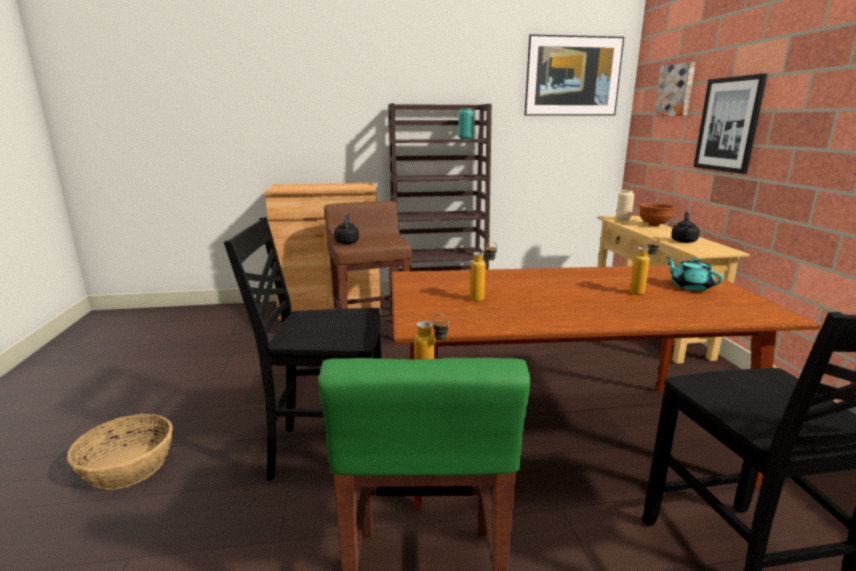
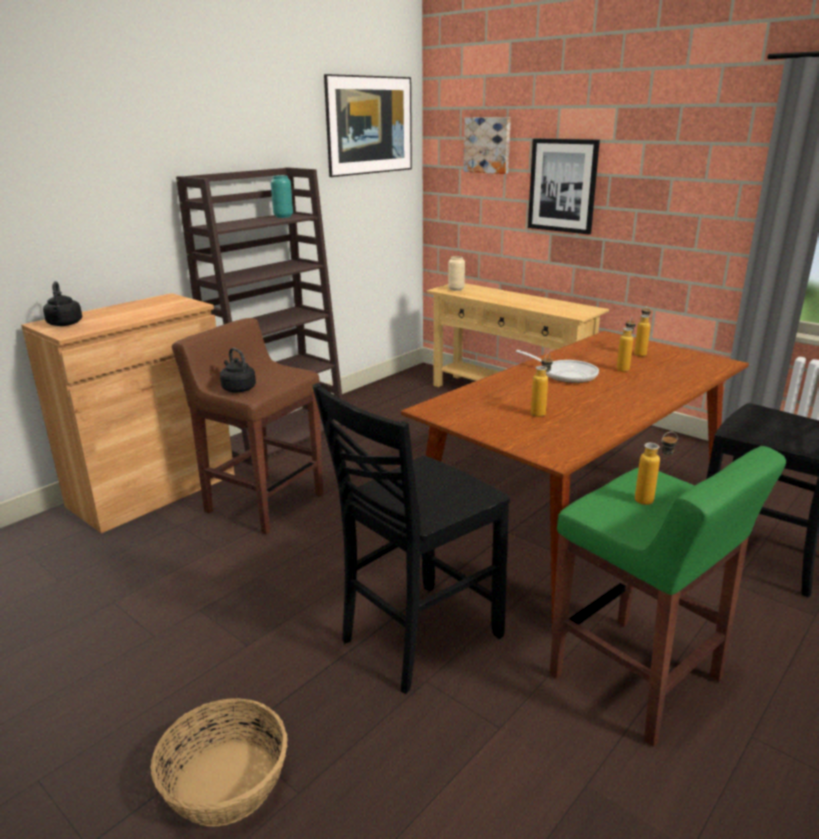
camera: 40 degrees left, 5 degrees up
(570, 283) = (565, 374): none -> frying pan
(654, 225) = (492, 291): brown bowl -> none
(683, 241) = (548, 306): black kettle -> black kettle (64, 324)
(690, 286) = (640, 353): turquoise teapot -> bottle

